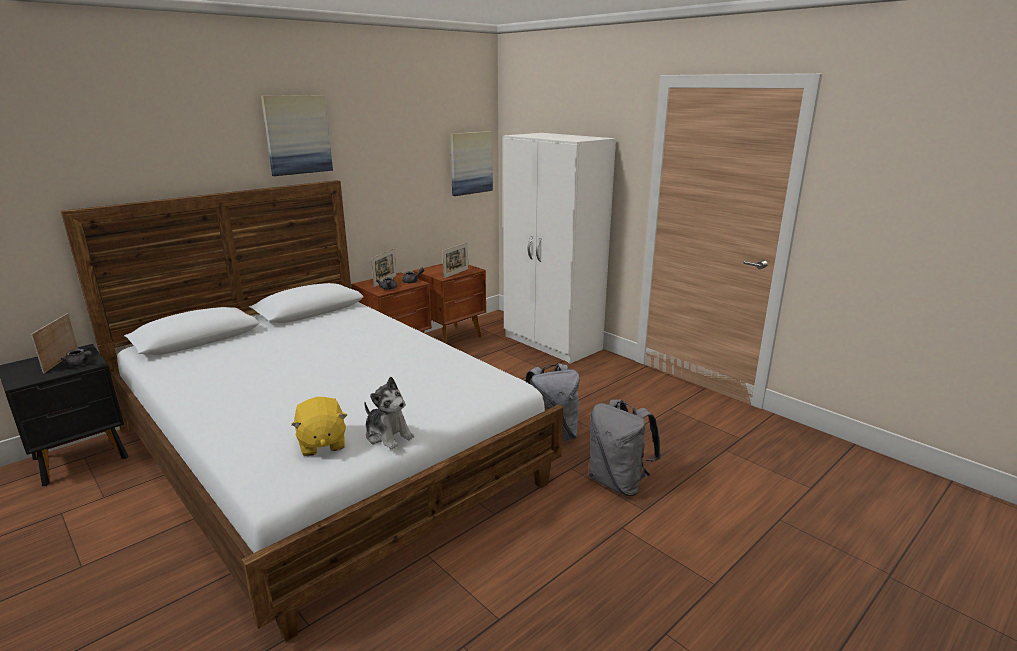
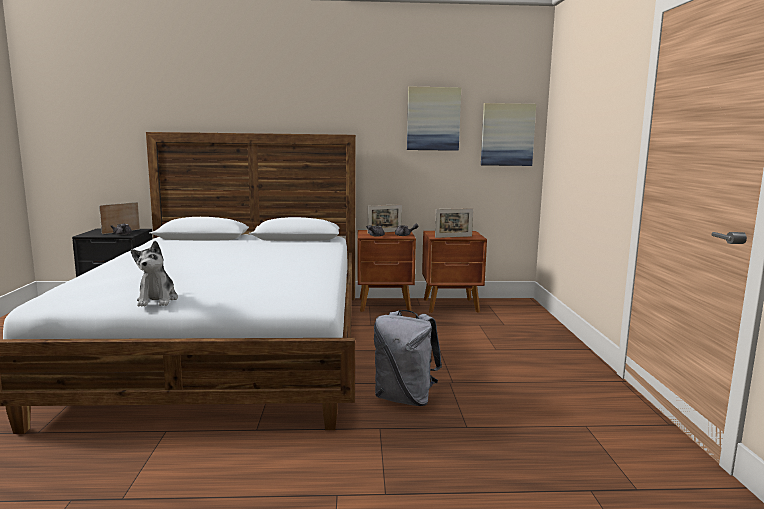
camera: 40 degrees right, 10 degrees down
(297, 134) = (324, 93): picture -> picture (433, 119)
(321, 443) = (116, 291): yellow plush toy -> none
(552, 343) = (542, 334): white wardrobe -> none
(618, 482) = (403, 459): grey backpack -> none

